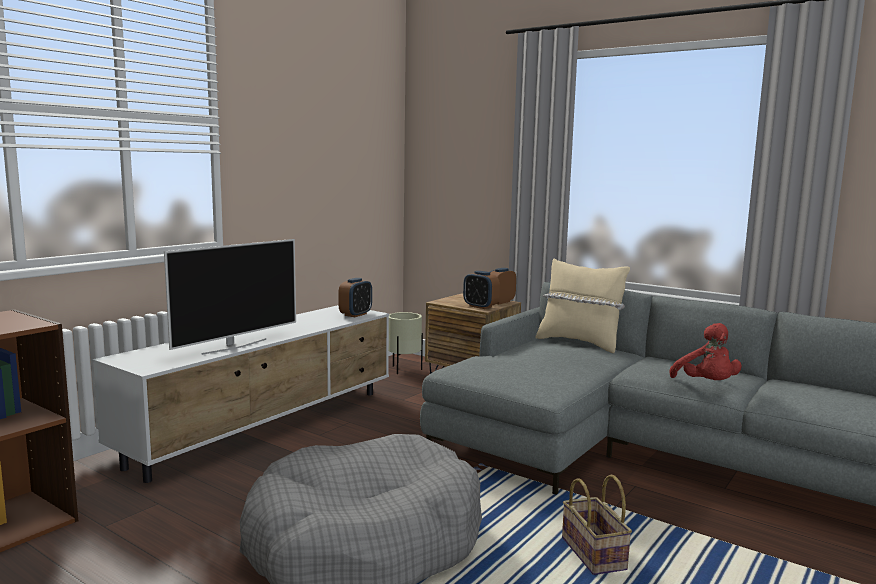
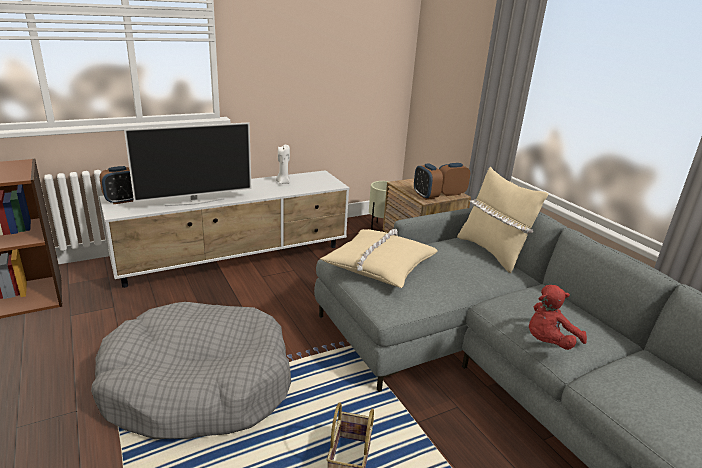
camera: 25 degrees right, 15 degrees up
(310, 318) = (283, 182): none -> white candle
(355, 314) = (321, 184): alarm clock -> alarm clock (122, 200)
(499, 366) = (379, 265): none -> beige pillow
(706, 385) = (548, 342): red plush toy -> red plush toy turned 45 degrees clockwise

